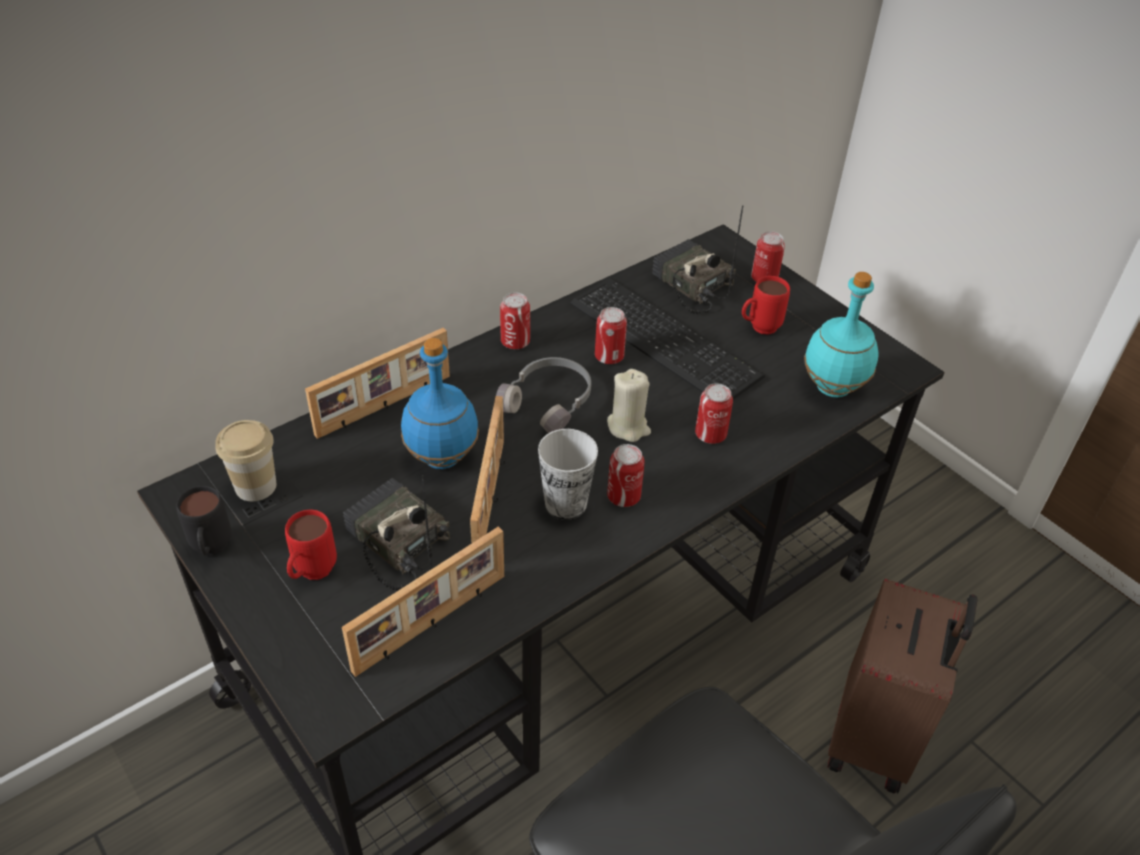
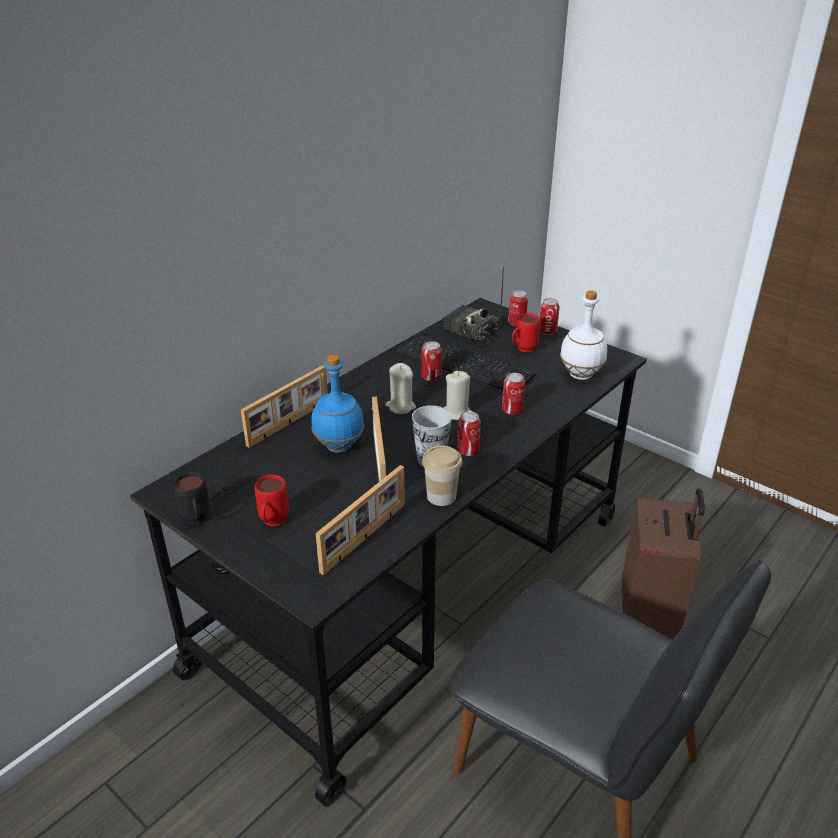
camera: 10 degrees left, 10 degrees down
(255, 486) = (215, 480): cup -> cup (441, 496)
(394, 542) = (323, 497): radio -> none
(515, 342) = (366, 377): can -> can (547, 331)
(549, 402) = (400, 406): grey headphones -> beige candle
(831, 387) = (580, 375): turquoise bottle -> white bottle

